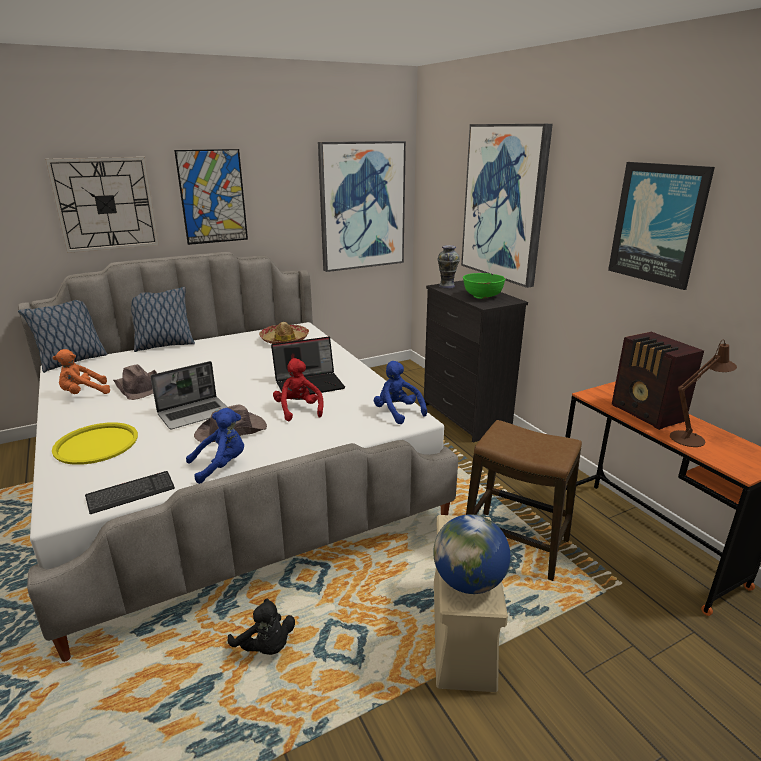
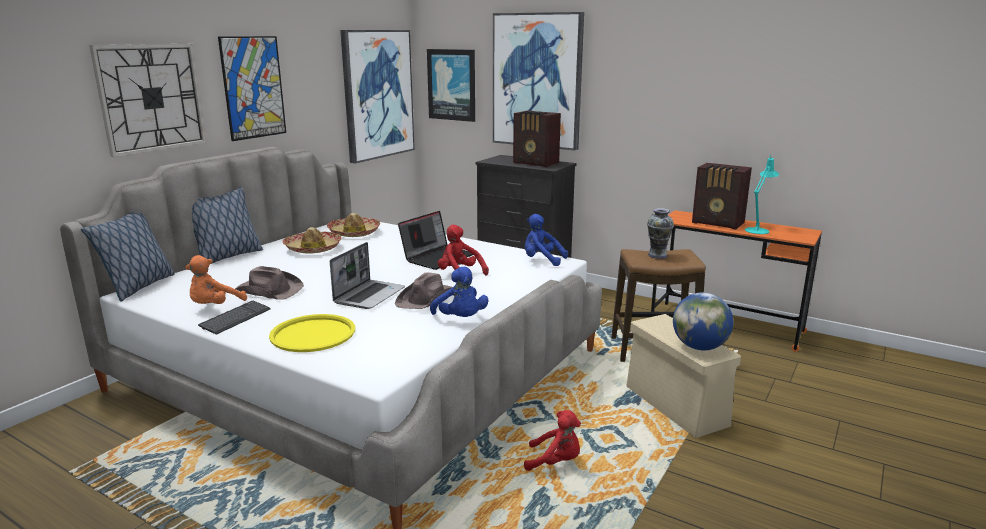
camera: 30 degrees left, 5 degrees down
(131, 493) = (416, 352): keyboard -> keyboard (235, 318)
(221, 465) = (460, 319): blue plush toy -> blue plush toy turned 120 degrees clockwise
(230, 350) = (313, 248): none -> hat
(266, 647) = (555, 462): black plush toy -> red plush toy
(446, 286) = (493, 160): vase -> vase (657, 255)
(482, 296) = (536, 163): green bowl -> radio
(658, 224) = (692, 83): picture -> picture (452, 85)
(691, 438) = (758, 230): brown table lamp -> turquoise table lamp

